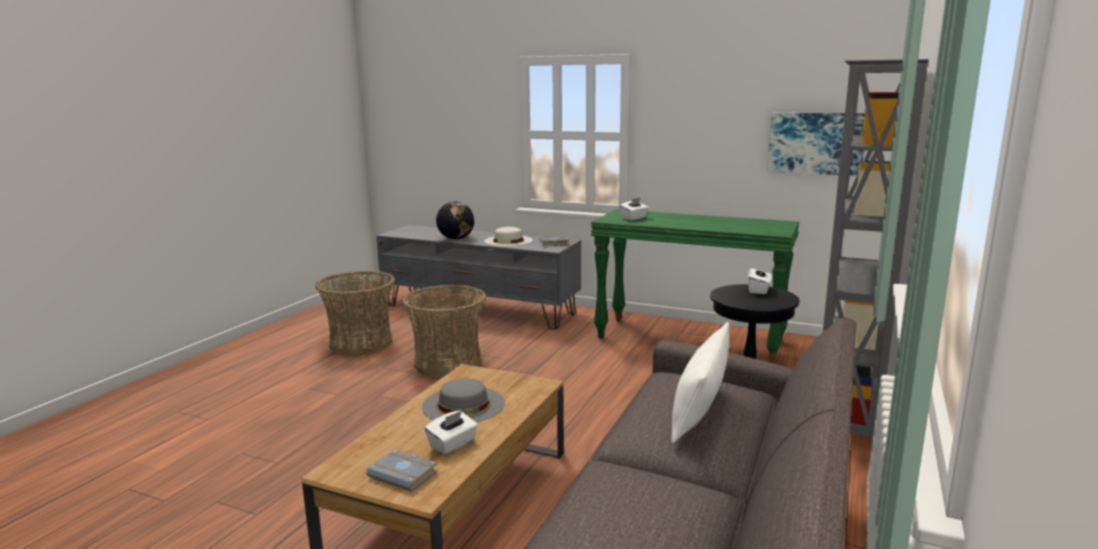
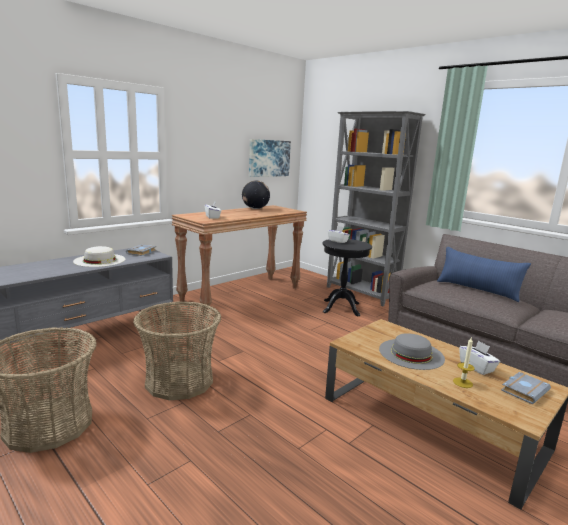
camera: 70 degrees left, 0 degrees up
(403, 436) = (462, 383): none -> candle
(456, 238) = (45, 272): globe -> globe (255, 208)
(690, 339) = (241, 294): green console table -> brown console table
(699, 410) = (477, 290): white pillow -> blue pillow

